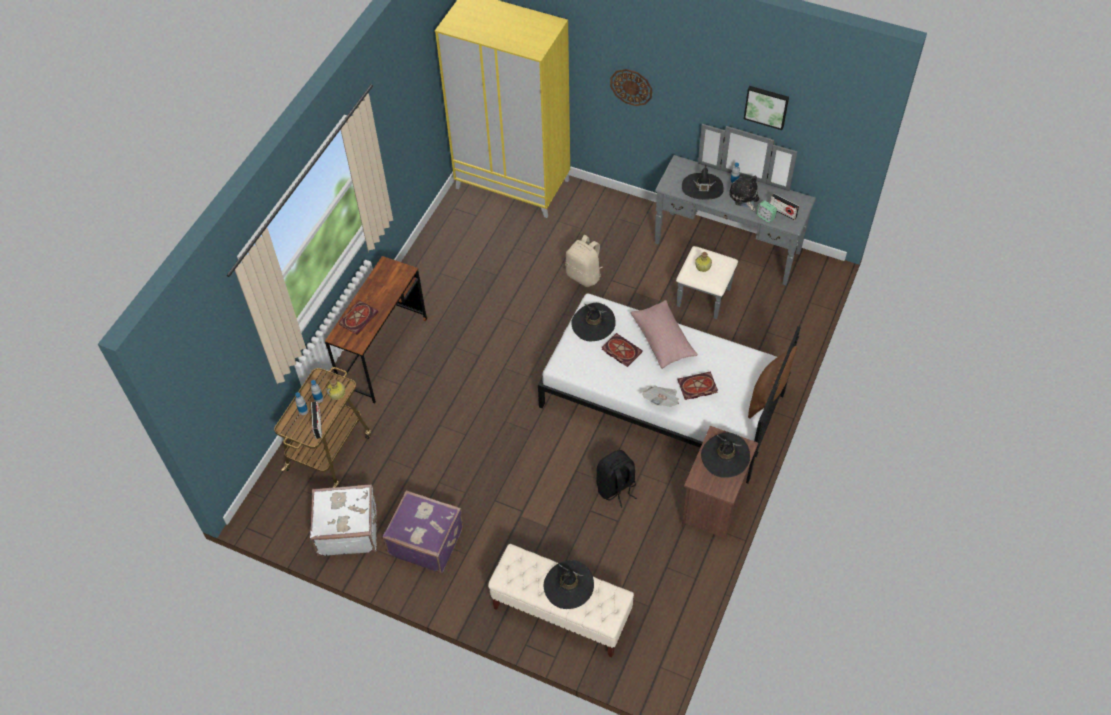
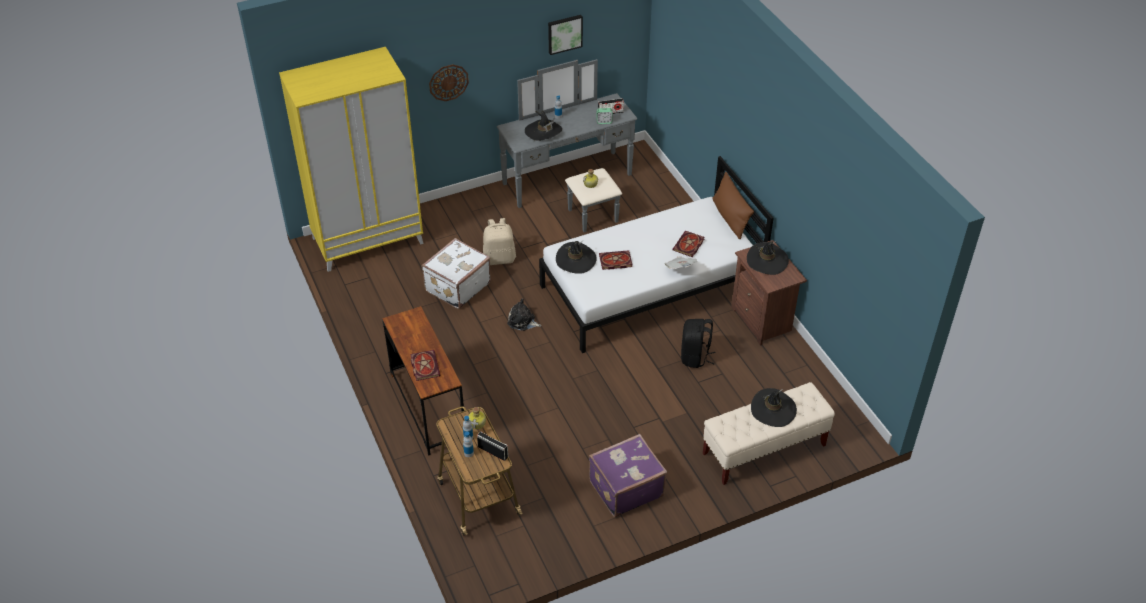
camera: 50 degrees left, 10 degrees down
(347, 529) = (563, 529): white suitcase -> white suitcase (456, 286)
(663, 340) = (631, 237): pink pillow -> none
(744, 197) = (576, 120): plush toy -> plush toy (522, 321)

